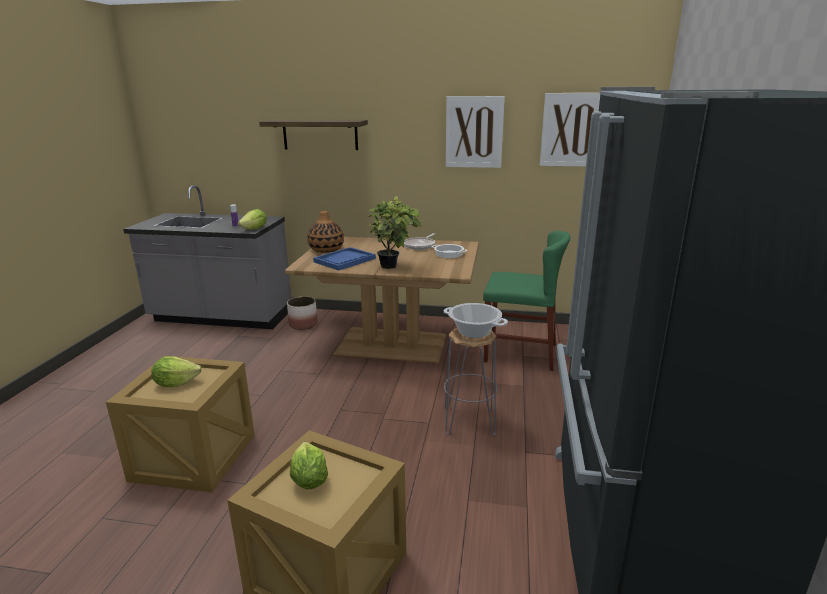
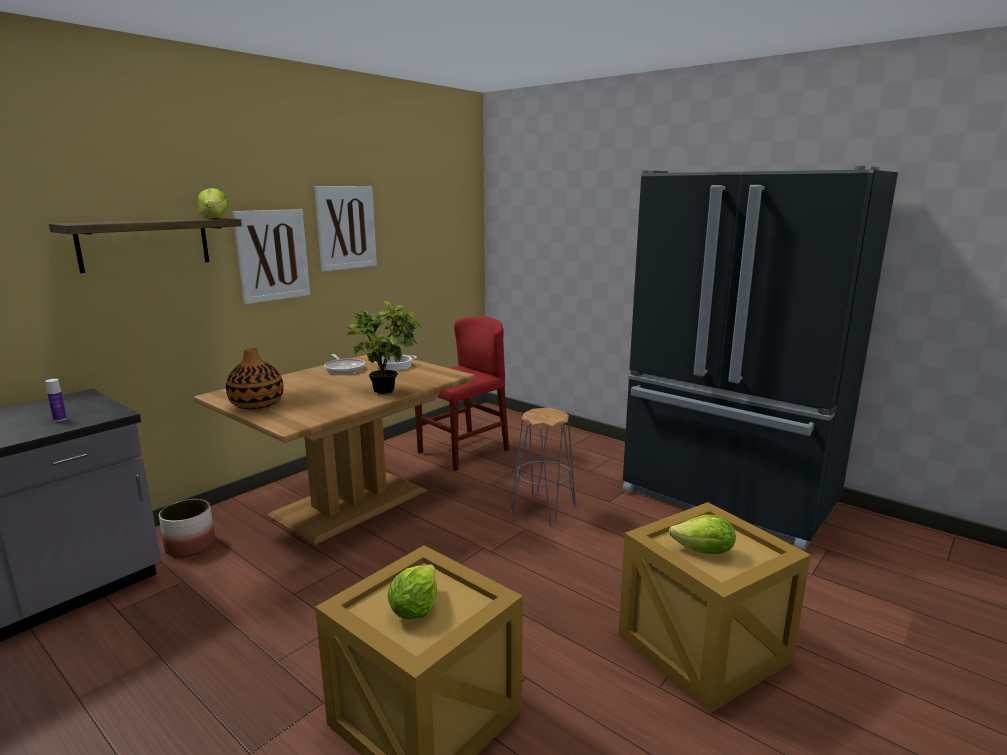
camera: 60 degrees left, 5 degrees down
(255, 229) = (113, 410): lettuce -> lettuce (214, 218)
(344, 260) = (320, 403): blue tray -> none
(474, 332) = (544, 413): cooking pot -> none
(520, 353) = (463, 451): green chair -> red chair
(572, 130) = (427, 220): picture -> picture (272, 255)

